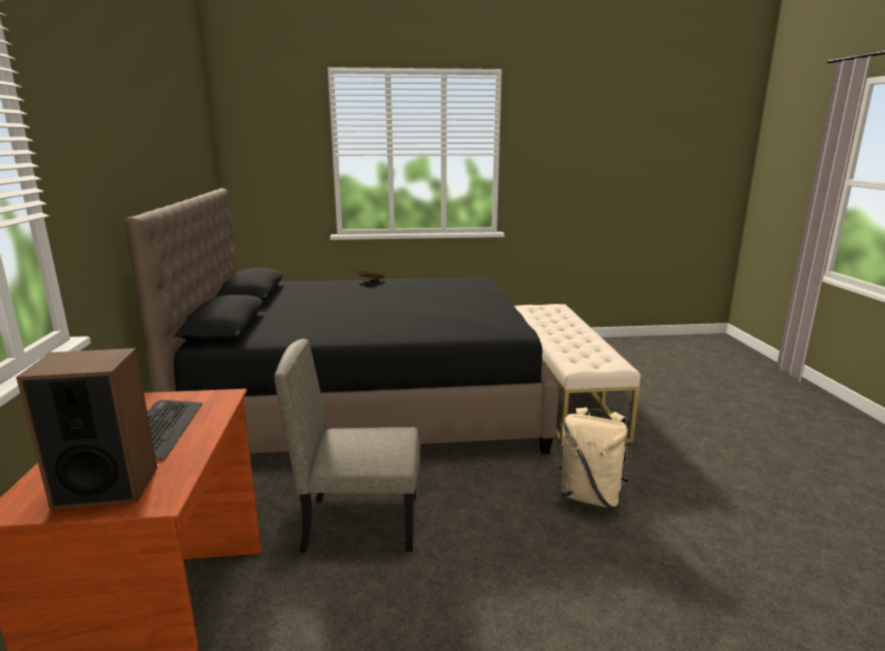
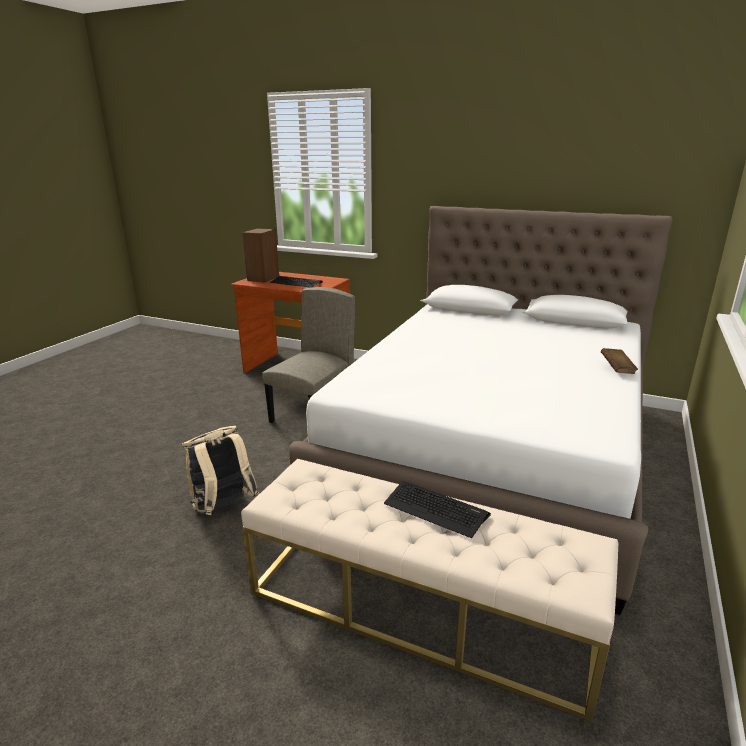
camera: 120 degrees right, 5 degrees up
(368, 401) = (492, 453): black bed -> white bed
(553, 330) = (435, 509): none -> keyboard

